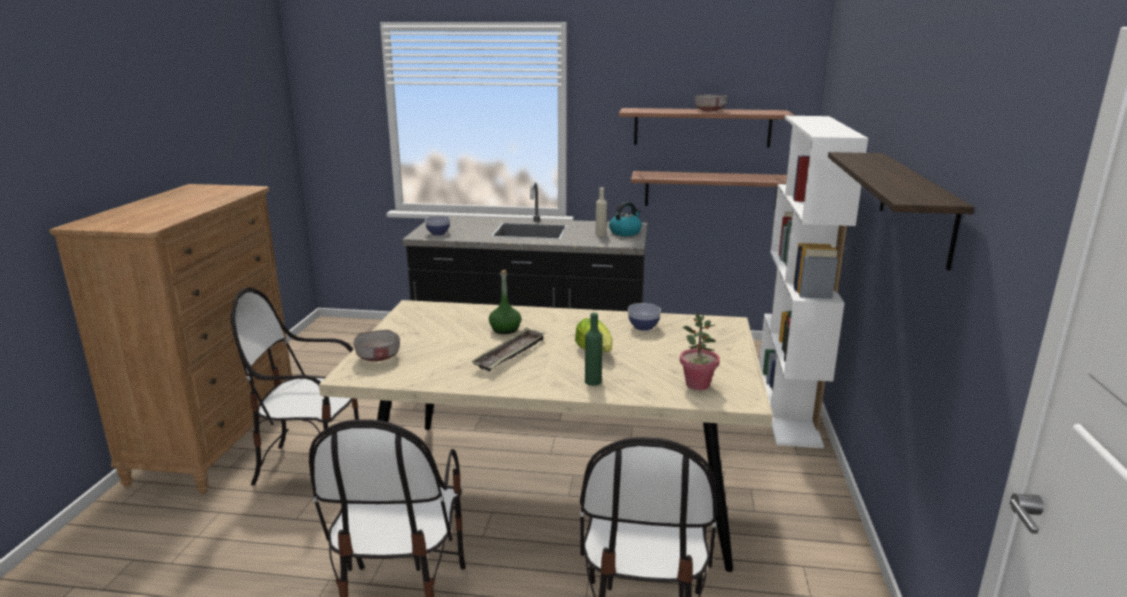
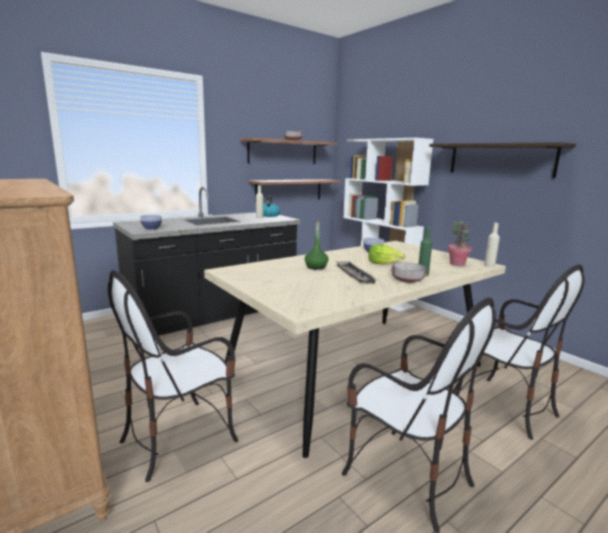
camera: 45 degrees left, 5 degrees down
(378, 357) = (288, 298): grey bowl -> grey bowl (407, 281)
(740, 405) = (489, 266): none -> beige bottle

